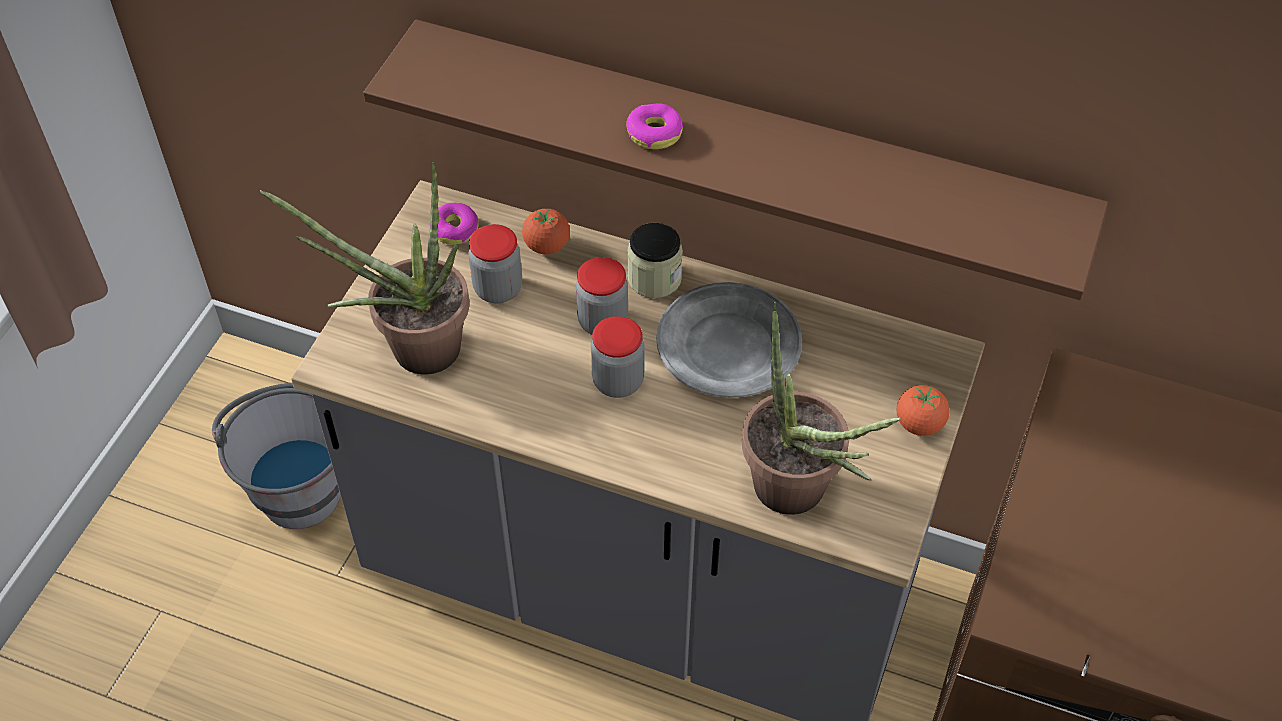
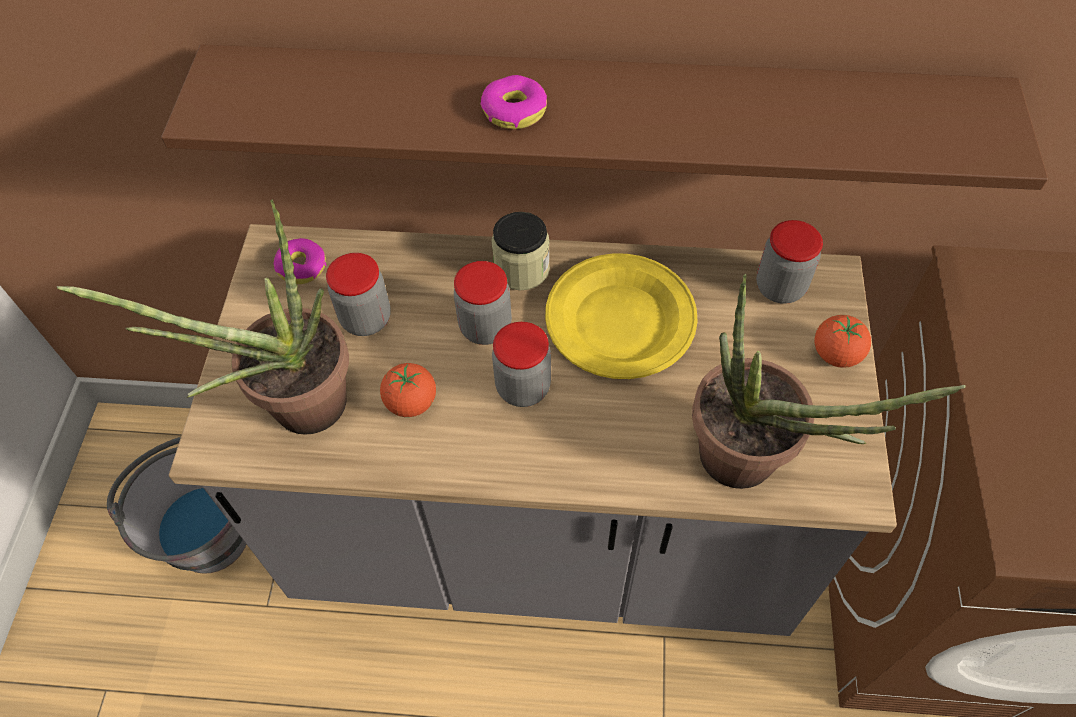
camera: 15 degrees left, 5 degrees up
(547, 246) = (402, 261): tomato -> tomato (411, 402)
(728, 345) = (620, 320): grey plate -> yellow plate
(892, 352) = (780, 287): none -> jar

